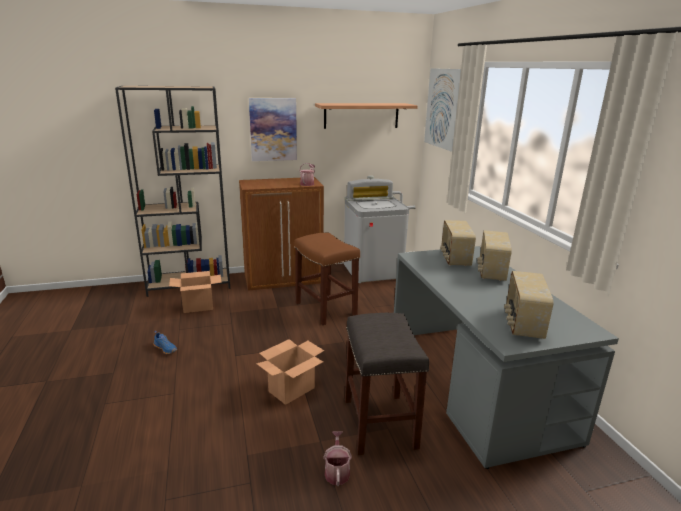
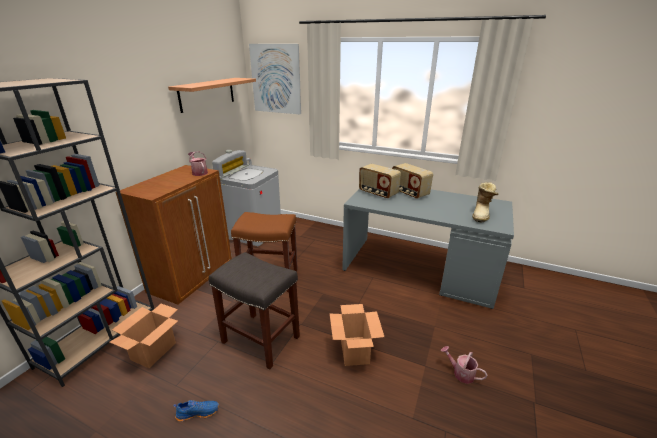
camera: 50 degrees left, 5 degrees up
(273, 129) = (134, 123): picture -> none
(378, 422) = (426, 327): grey stool -> grey stool (259, 339)
(522, 324) = (482, 214): radio -> boot

